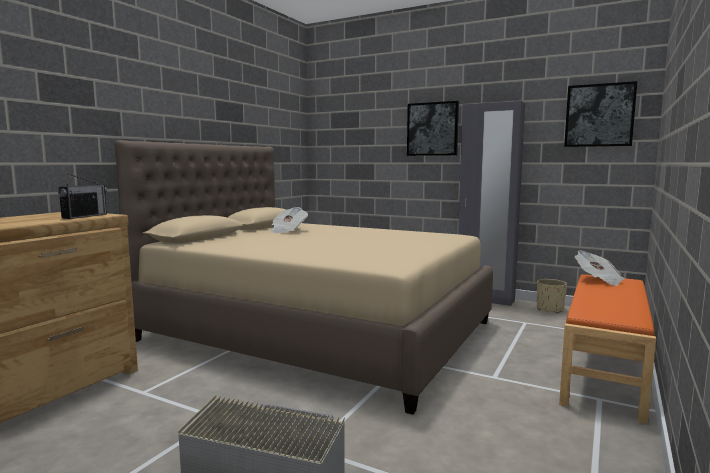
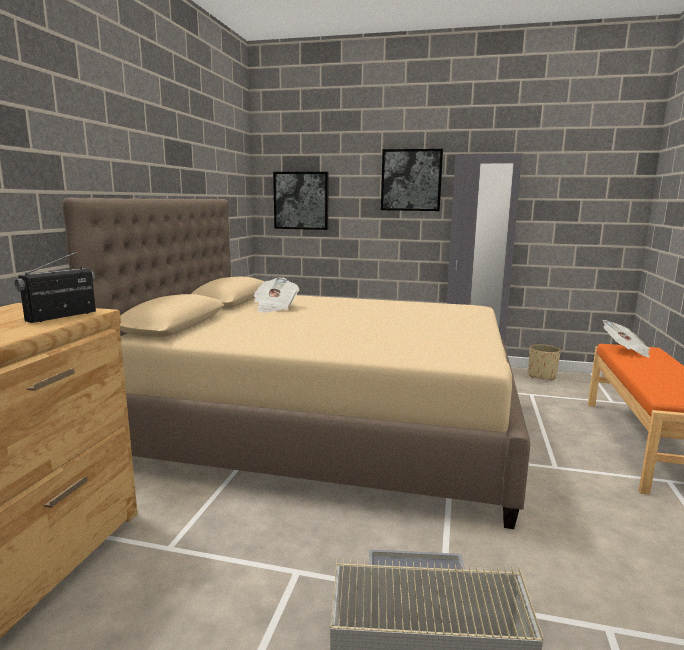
camera: 15 degrees left, 5 degrees up
(84, 216) = (62, 316): radio -> radio turned 150 degrees counterclockwise
(599, 115) = (595, 172): picture -> picture (301, 200)

